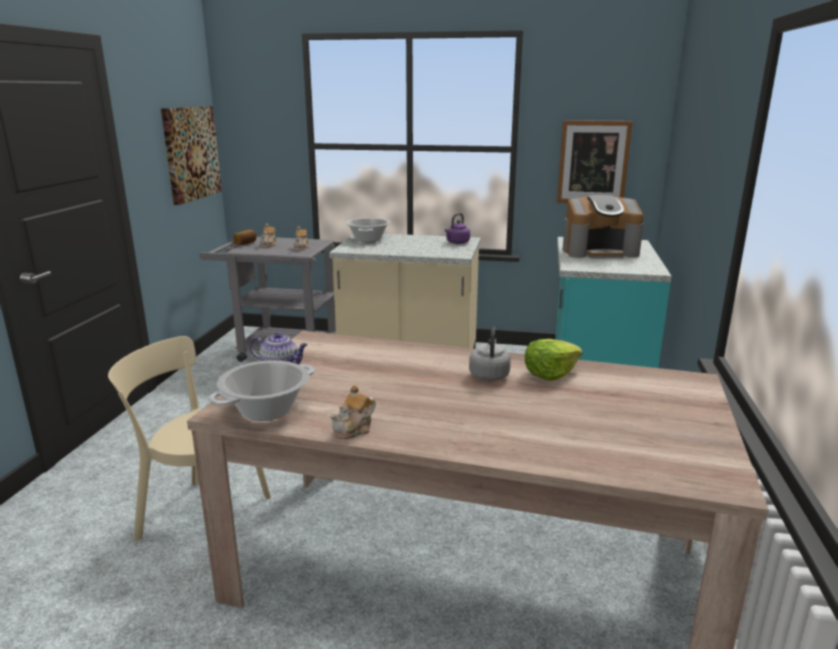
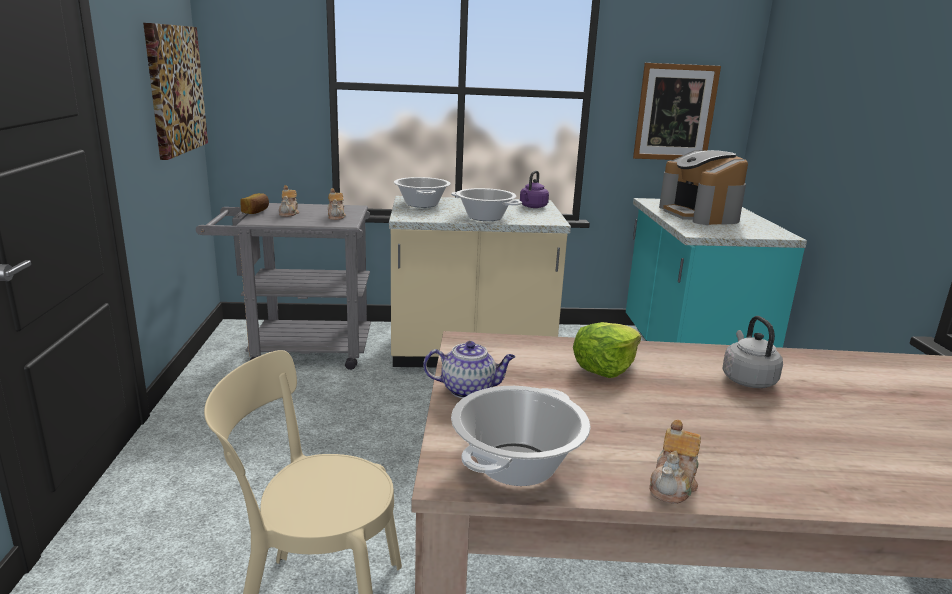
camera: 15 degrees left, 0 degrees up
(407, 250) = (485, 217): none -> cooking pot
(550, 373) = (813, 371): lettuce -> lettuce (604, 367)
(599, 251) = (700, 214): coffee machine -> coffee machine turned 90 degrees clockwise

